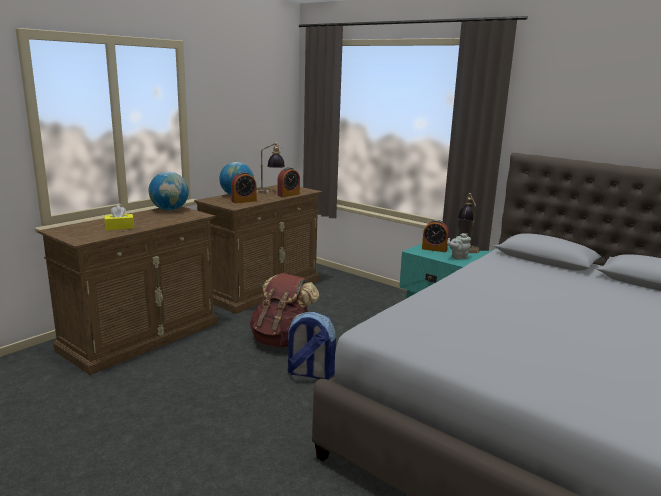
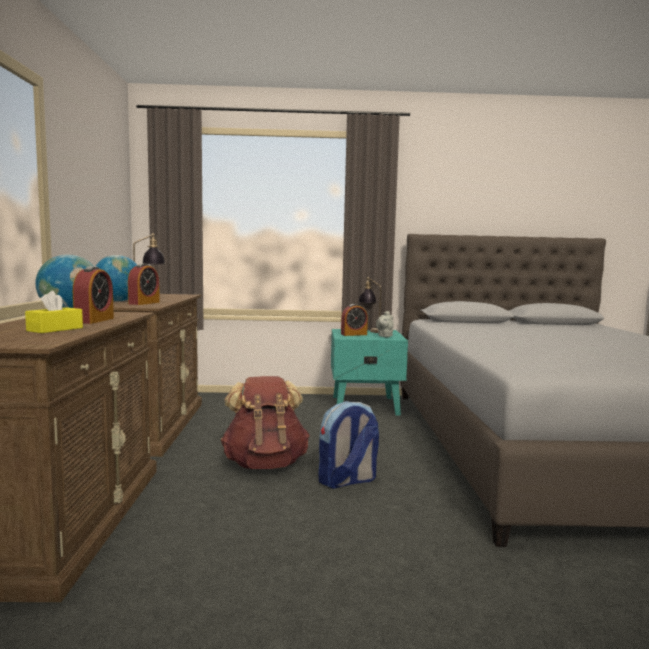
camera: 40 degrees left, 10 degrees down
(288, 195) = (177, 297): alarm clock -> alarm clock (94, 320)

